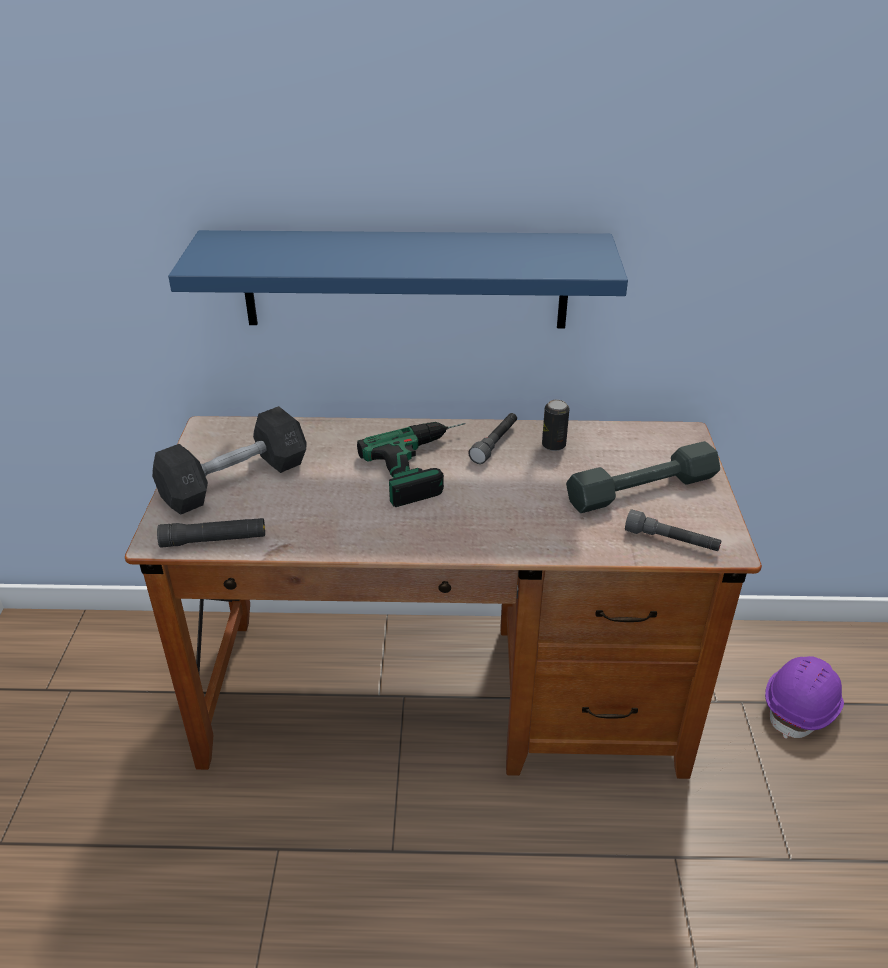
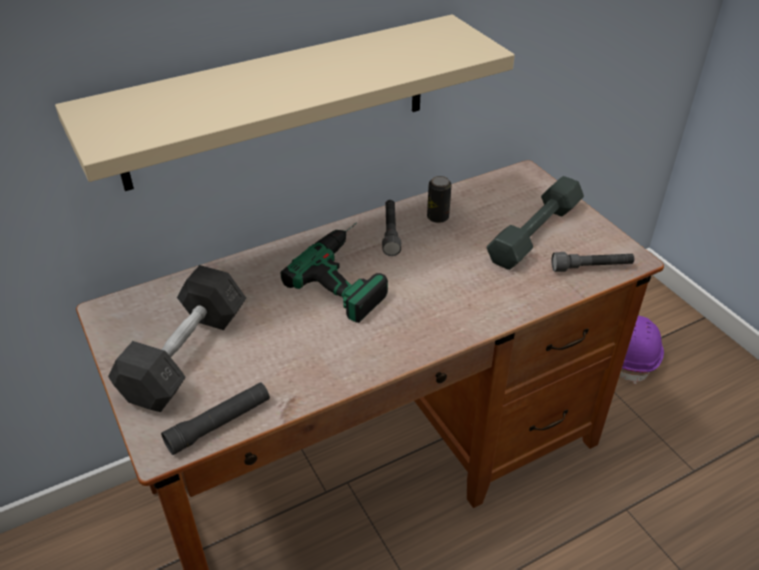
camera: 30 degrees left, 5 degrees up
(405, 280) = (278, 102): blue shelf -> beige shelf

